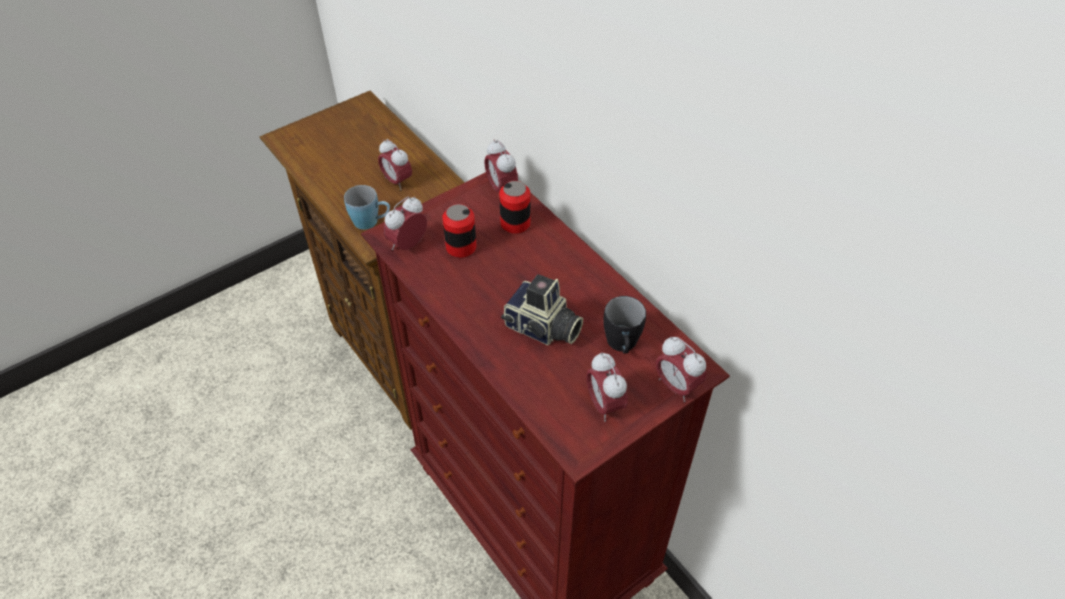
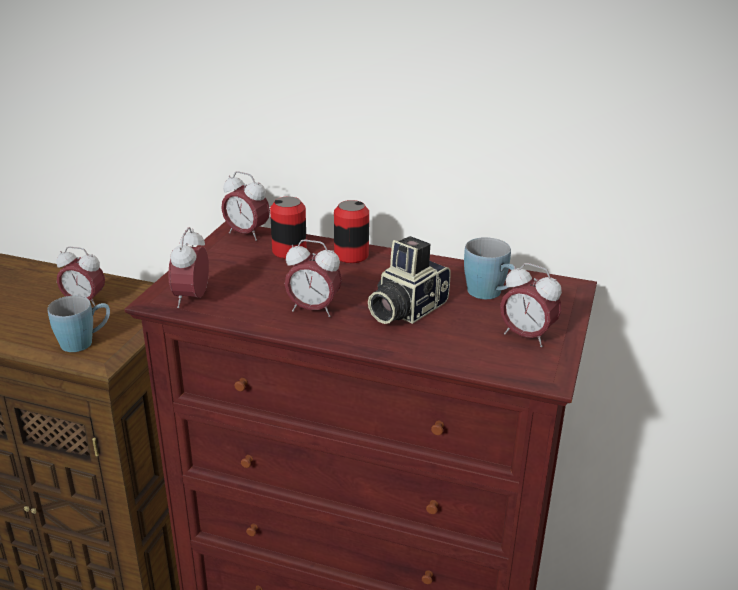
camera: 35 degrees left, 20 degrees down
(461, 247) = (253, 283): can -> can (351, 255)
(542, 329) = (405, 309): camera -> camera turned 135 degrees clockwise
(622, 346) = (490, 294): black mug -> blue mug
(676, 386) = (567, 302): alarm clock -> alarm clock (313, 310)

